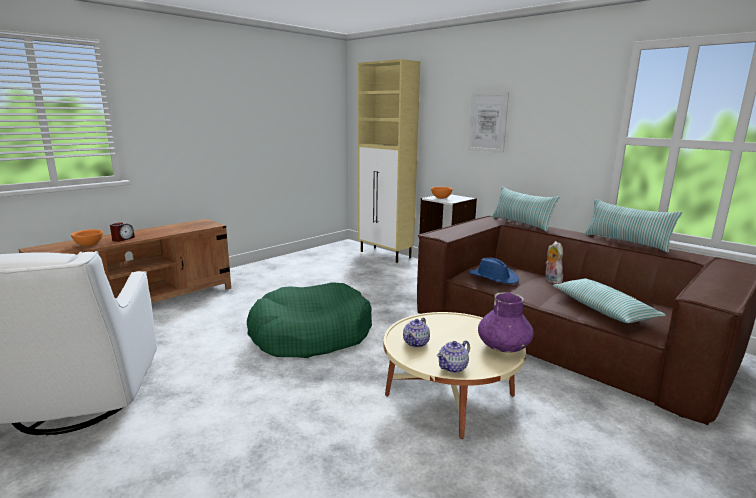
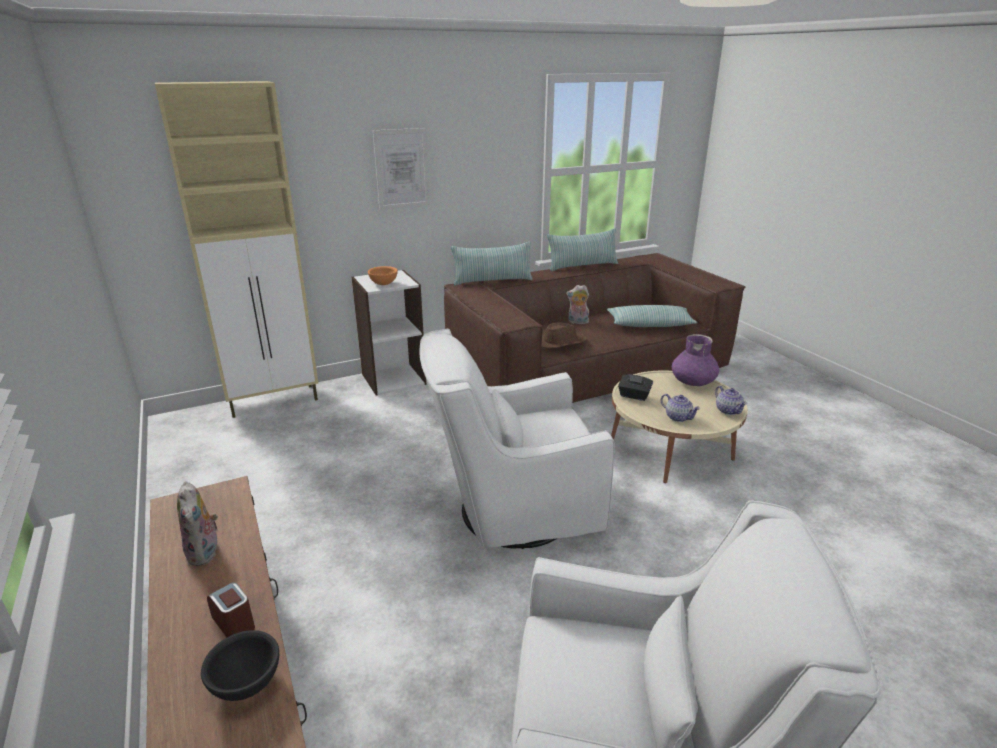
camera: 70 degrees left, 10 degrees up
(89, 245) = (245, 683): orange bowl -> black bowl
(168, 229) = (205, 552): none -> plush toy
(310, 334) = (511, 511): green dog bed -> white armchair
(438, 320) = (634, 396): none -> black tissue box
(493, 277) = (560, 342): blue hat -> brown hat

